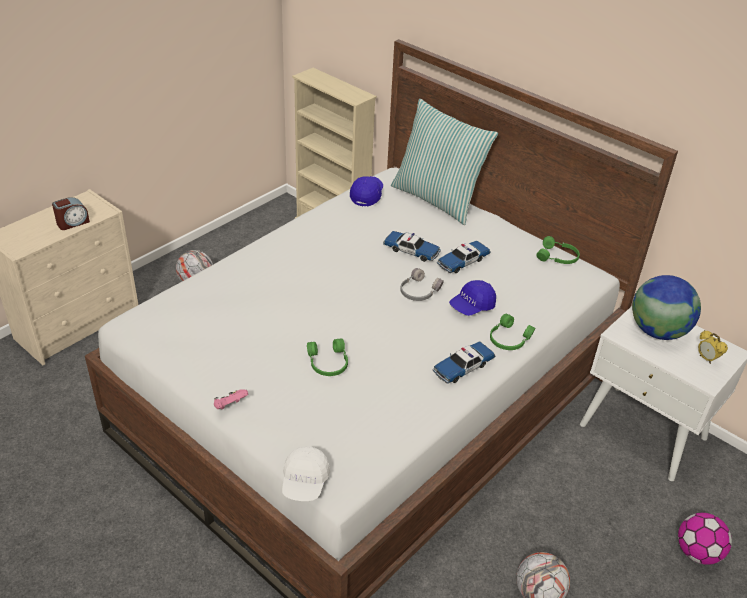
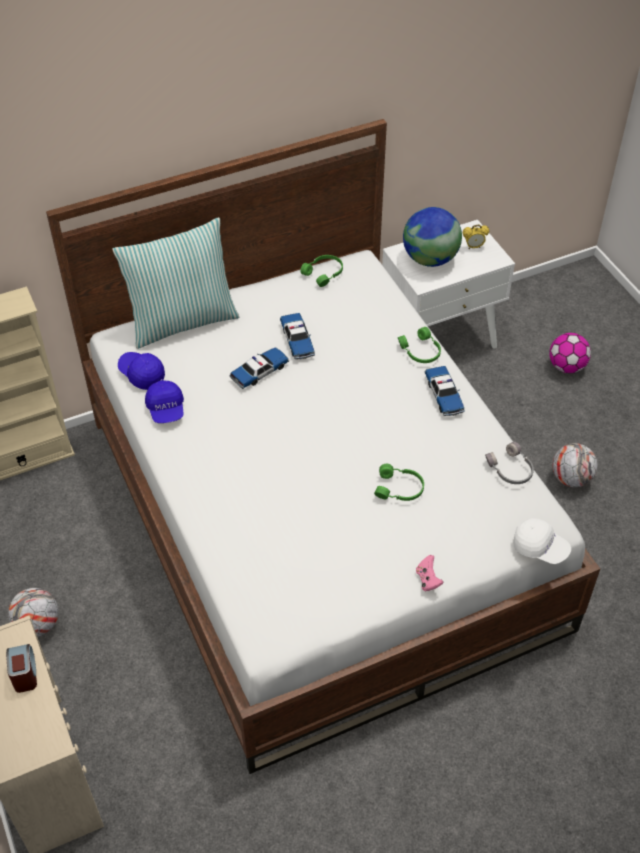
camera: 65 degrees left, 10 degrees up
(418, 291) = (326, 388): grey headphones -> grey headphones (510, 470)
(472, 306) = (366, 359): blue cap -> blue cap (166, 409)

